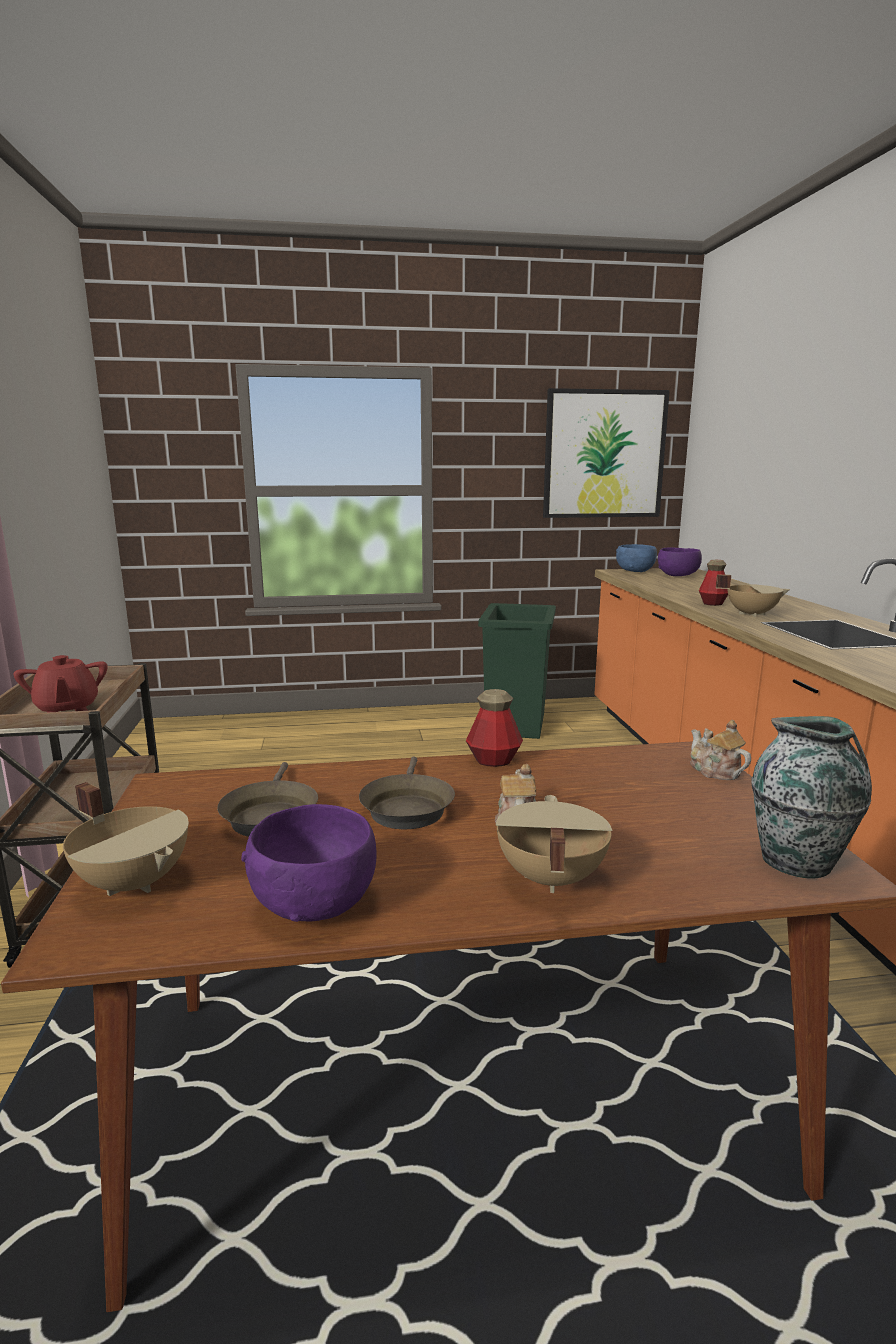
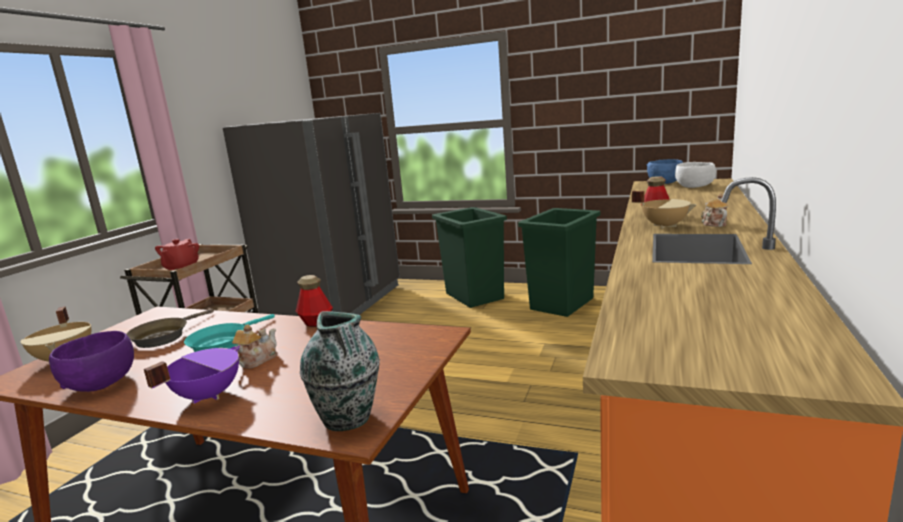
camera: 30 degrees right, 0 degrees up
(187, 758) = (336, 303): none -> grey fridge
(392, 725) = (474, 295): none -> green trash can
(407, 808) = (223, 343): brown frying pan -> turquoise frying pan
(548, 878) = (207, 395): beige cooking pot -> purple cooking pot
(604, 454) = (653, 82): picture -> none
(678, 575) = (694, 186): purple bowl -> white bowl
(715, 771) = (428, 350): teapot -> teapot (713, 224)

